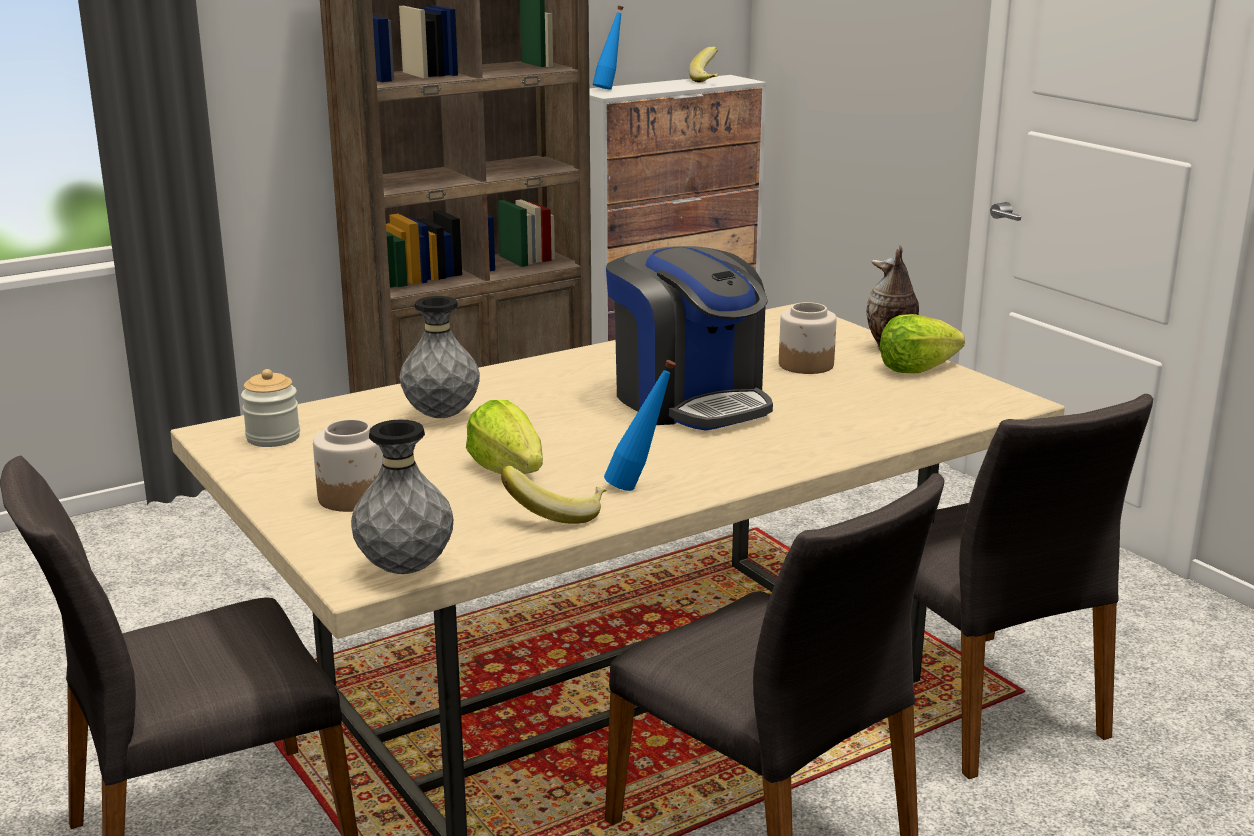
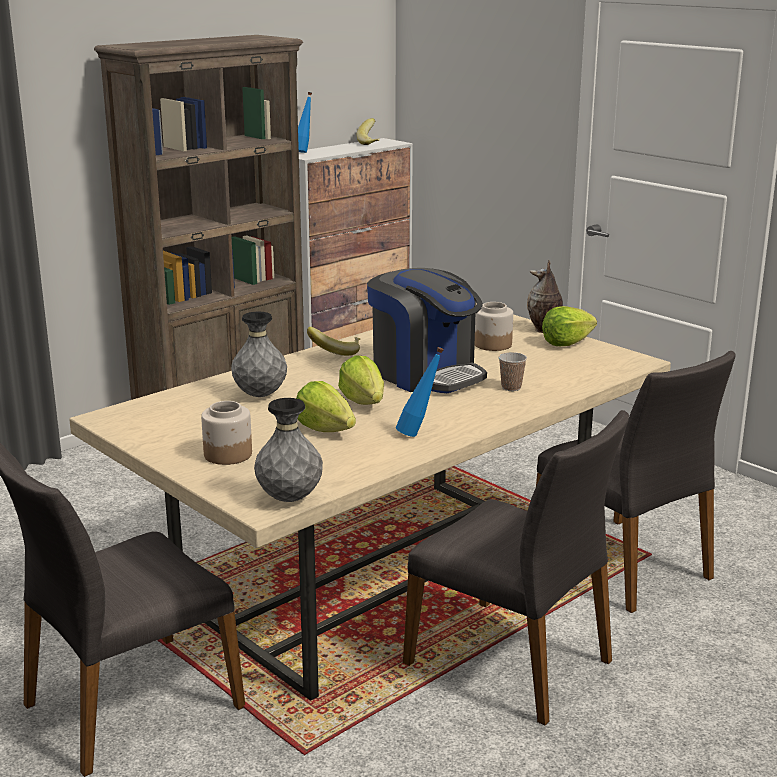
camera: 10 degrees left, 0 degrees up
(273, 437) = (148, 418): jar -> none
(557, 514) = (373, 455): banana -> banana (336, 352)
(582, 434) = (364, 401): none -> lettuce
(806, 428) = (511, 387): none -> cup

